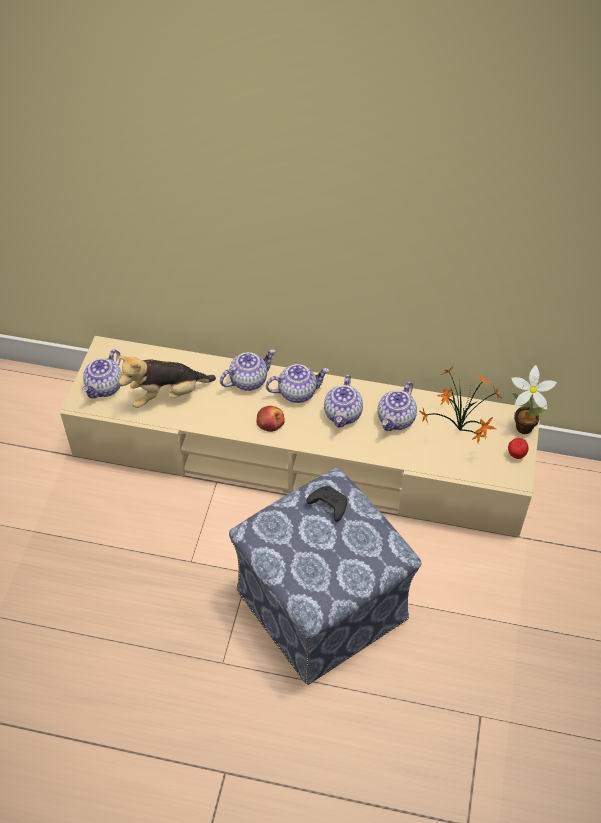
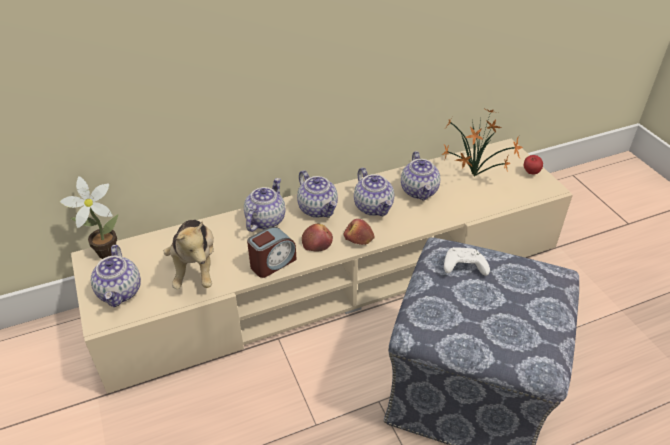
camera: 35 degrees left, 10 degrees down
(167, 395) = (195, 268): plush toy -> plush toy turned 45 degrees counterclockwise
(223, 421) = (272, 263): none -> alarm clock
(297, 392) = (318, 209): teapot -> teapot turned 105 degrees clockwise
(304, 436) = (358, 239): none -> apple
(328, 505) = (463, 267): black game controller -> white game controller
(521, 426) = (511, 153): potted plant -> potted plant (104, 252)

